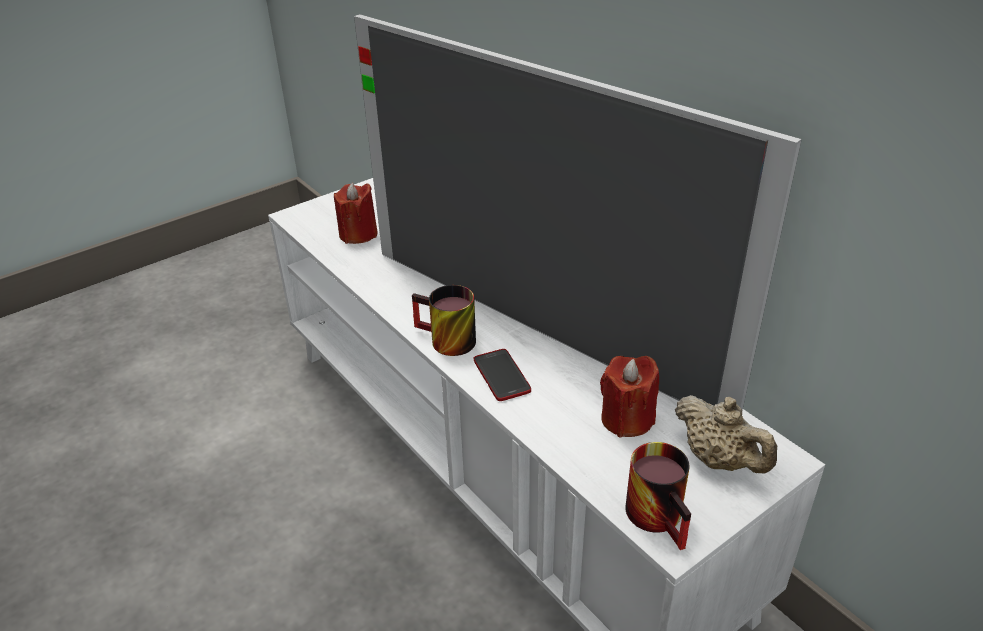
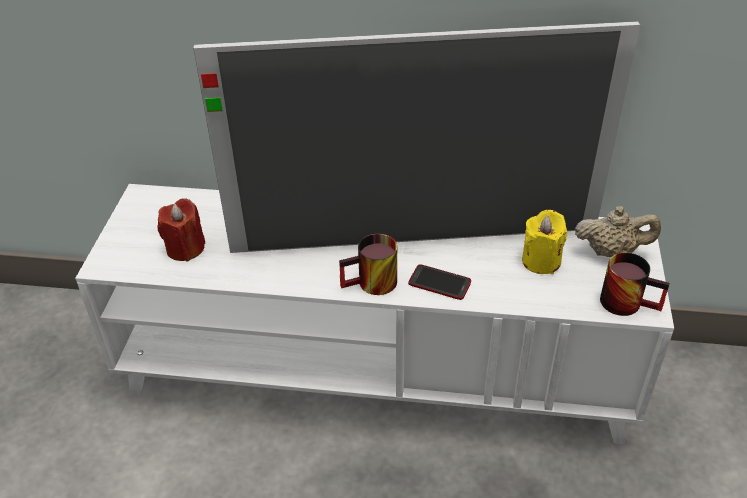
camera: 45 degrees left, 5 degrees up
(627, 419) = (541, 261): red candle -> yellow candle

